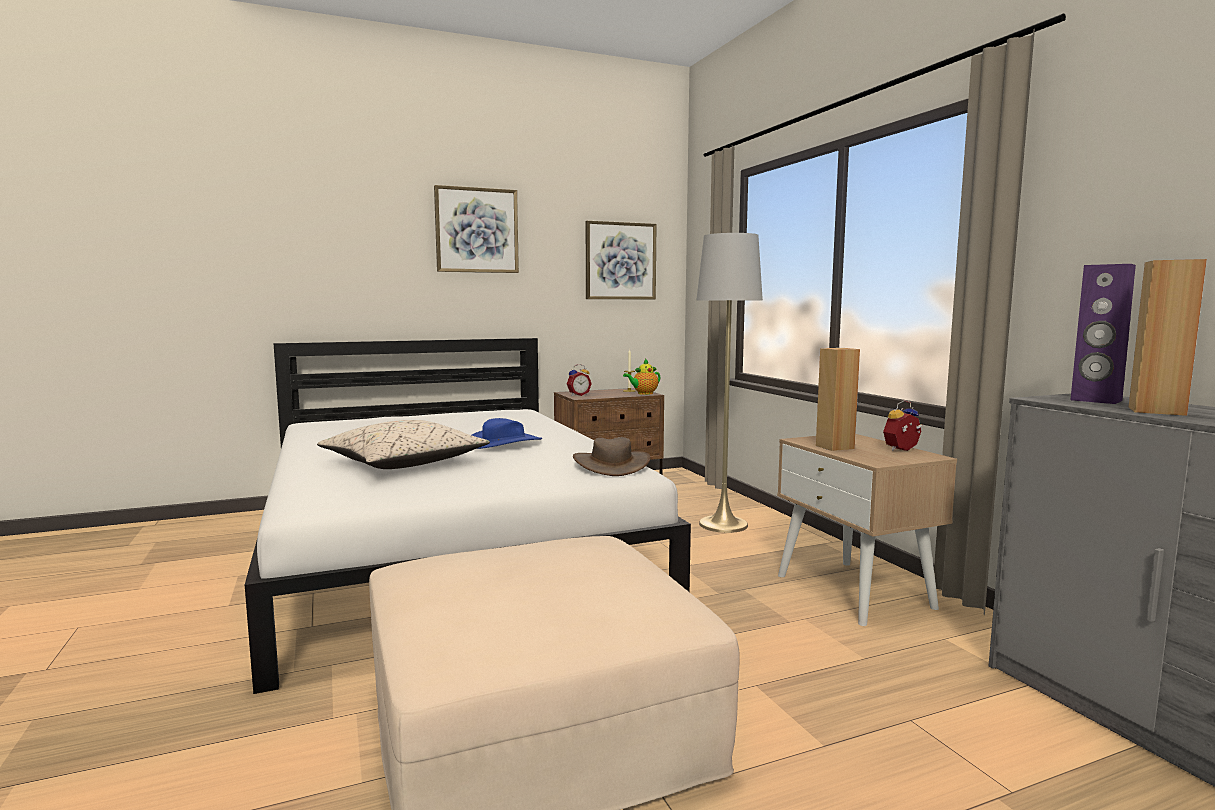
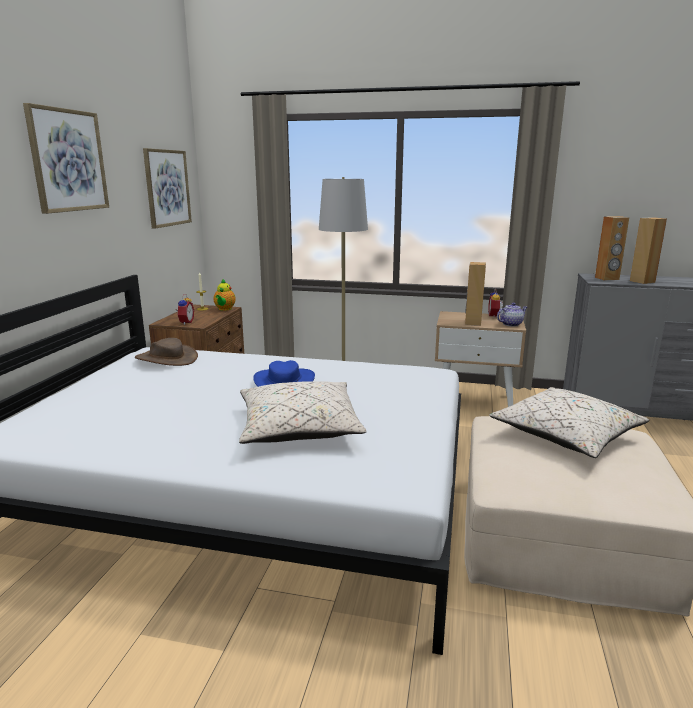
camera: 55 degrees left, 10 degrees up
(591, 573) = (567, 435): none -> beige pillow
(611, 465) = (404, 371): brown hat -> brown hat (166, 358)
(884, 459) = (511, 324): none -> teapot
(1096, 400) = (607, 278): purple speaker -> brown speaker

